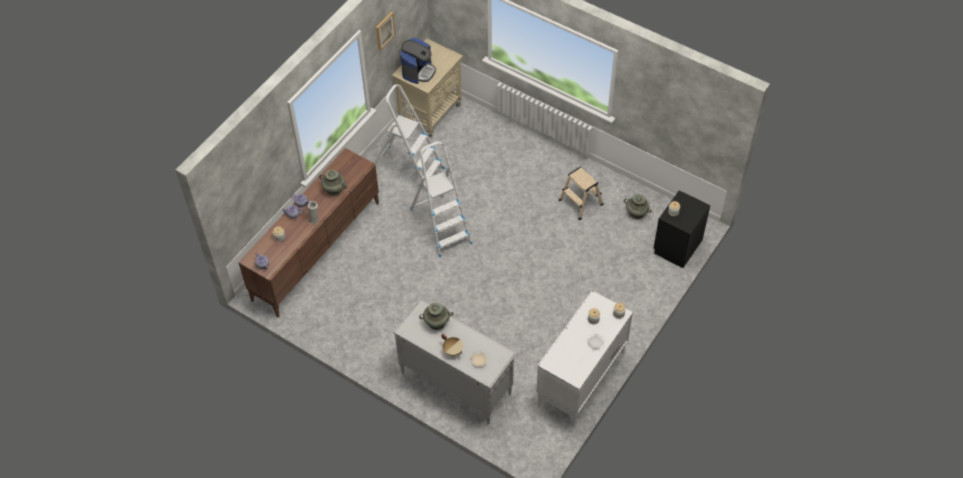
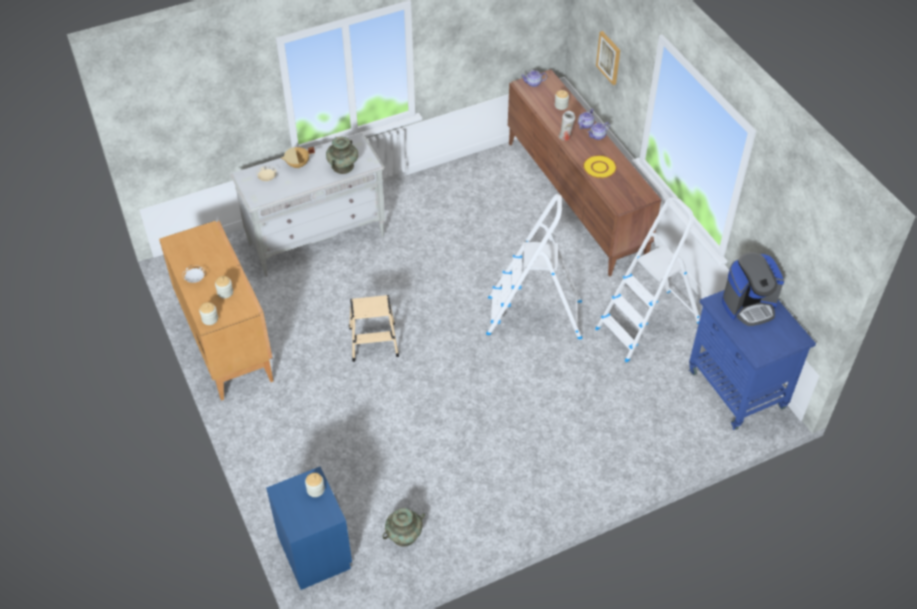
camera: 120 degrees right, 5 degrees down
(334, 189) = (599, 167): turquoise vase -> yellow plate
(384, 30) = (778, 203): picture -> picture (609, 57)
(418, 71) = (749, 306): coffee machine -> coffee machine turned 75 degrees counterclockwise
(430, 113) = (736, 391): beige cart -> blue cart
(581, 202) = (468, 480): beige step ladder -> beige step ladder (373, 341)
(581, 379) = (226, 343): white cabinet -> brown cabinet
(677, 246) = (315, 551): black nightstand -> blue nightstand

